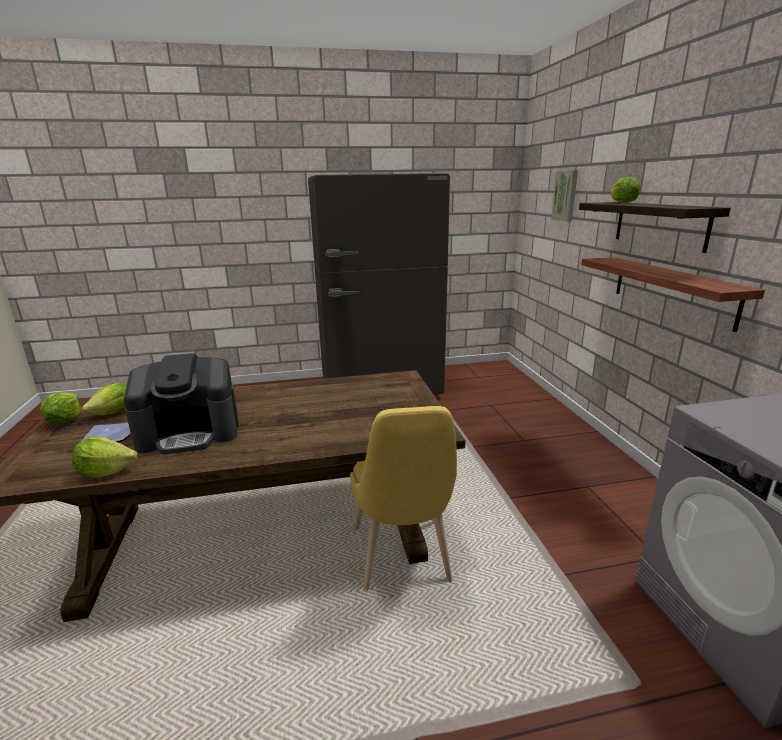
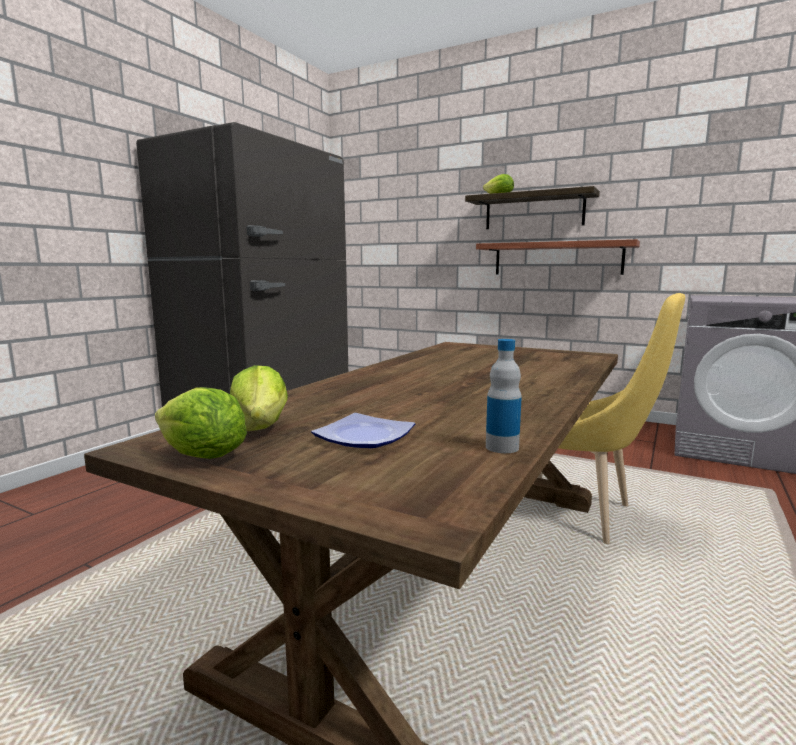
camera: 50 degrees left, 10 degrees down
(106, 471) = (502, 447): lettuce -> bottle
(190, 433) = (443, 404): coffee machine -> none
(565, 195) = (409, 200): picture -> none

